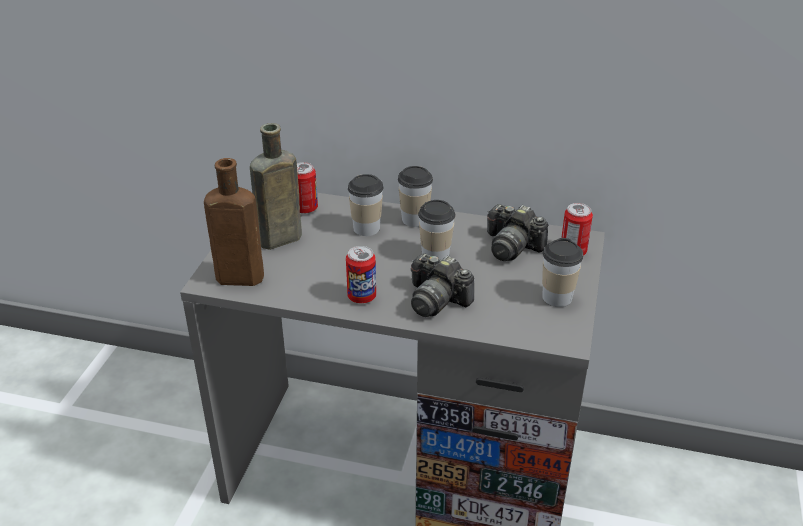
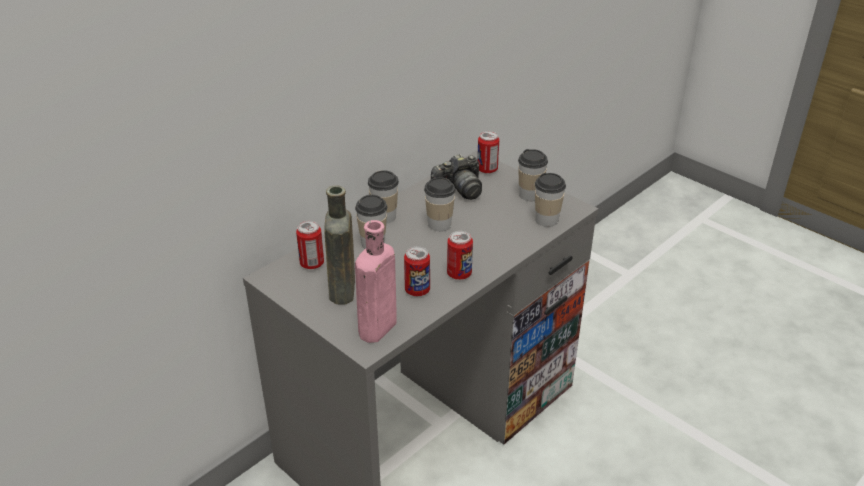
camera: 60 degrees left, 0 degrees up
(236, 277) = (376, 330): brown bottle -> pink bottle
(313, 280) = (417, 290): none -> can
(436, 300) = (491, 242): camera -> none
(519, 325) = (546, 220): none -> cup

